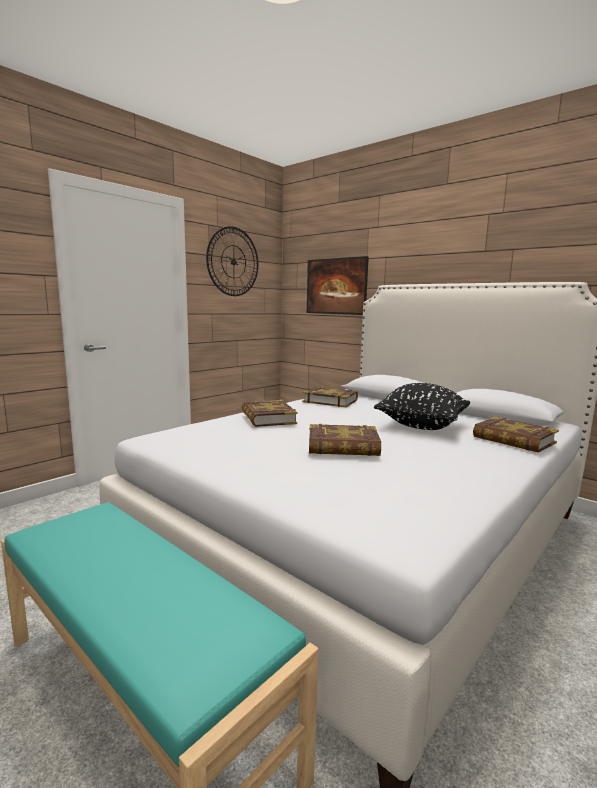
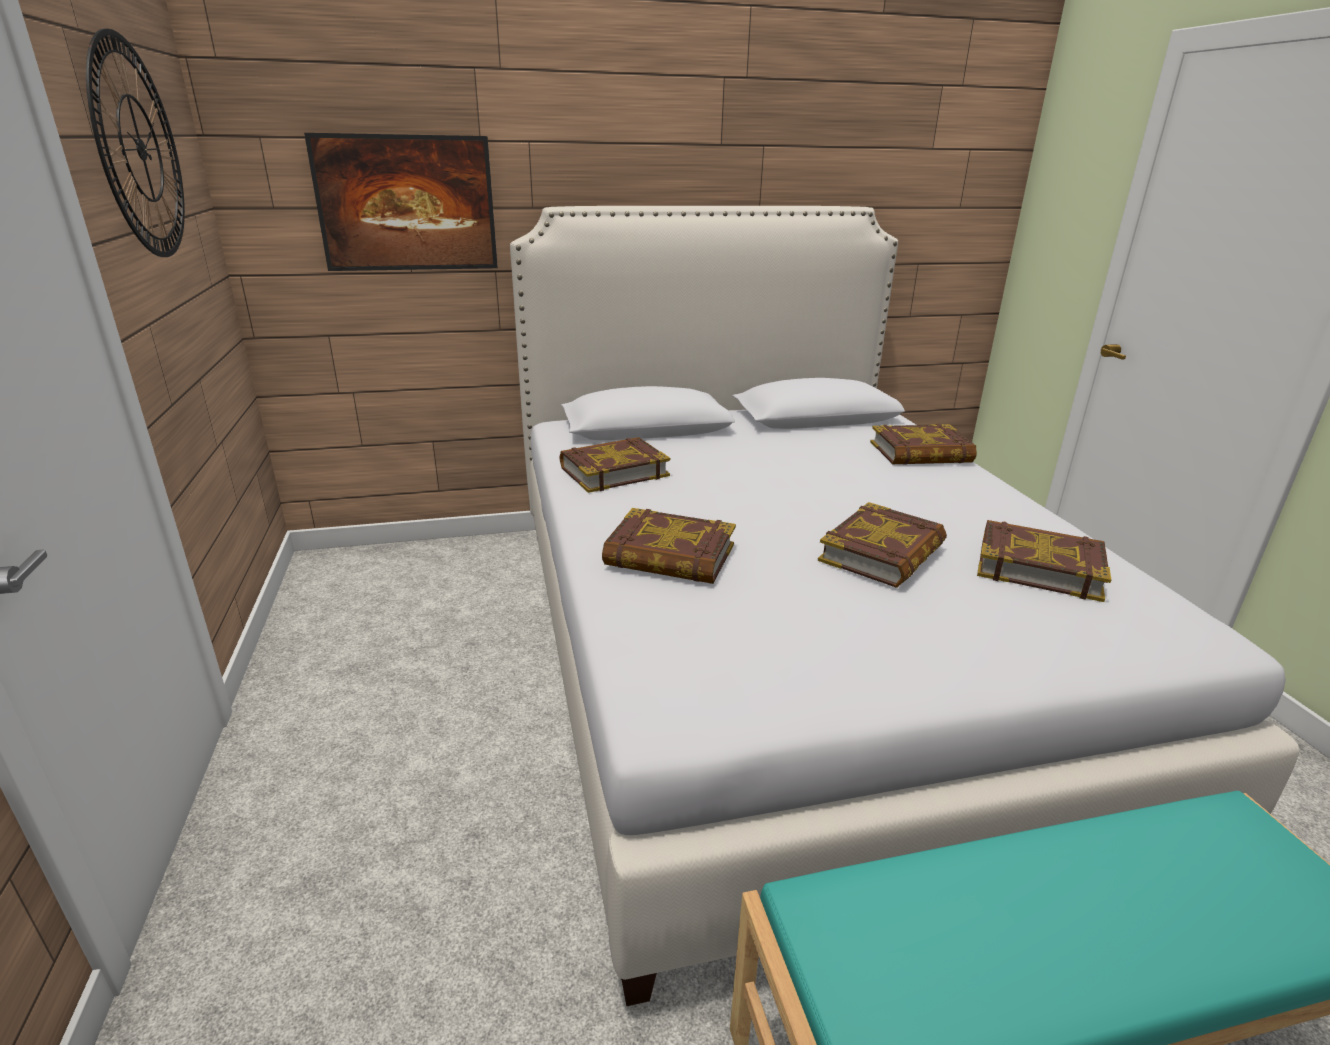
camera: 55 degrees left, 15 degrees up
(407, 482) = (1038, 567): none -> book
(422, 426) = (819, 470): black pillow -> none

